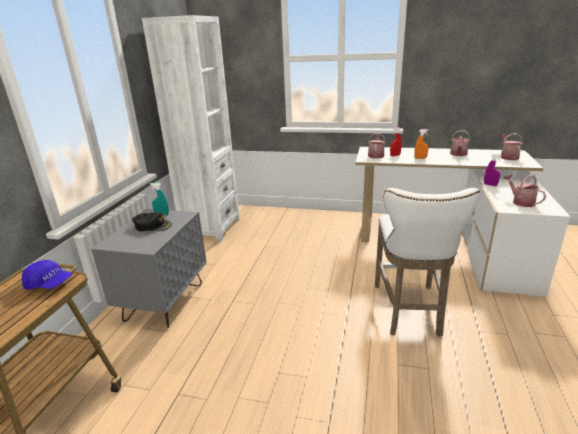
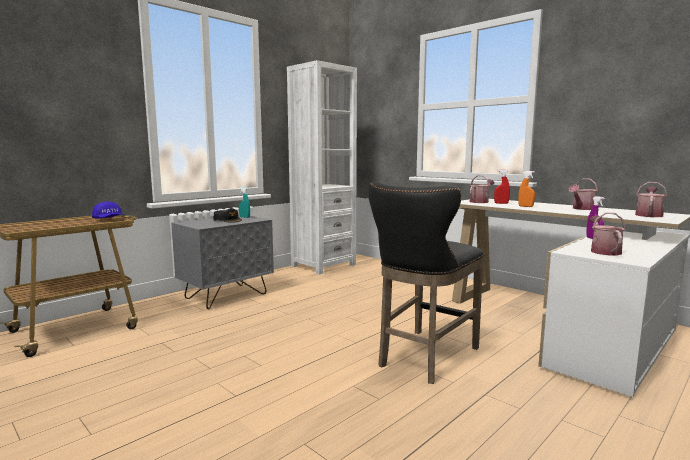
camera: 30 degrees right, 15 degrees down
(409, 312) = (423, 358): white stool -> black stool

